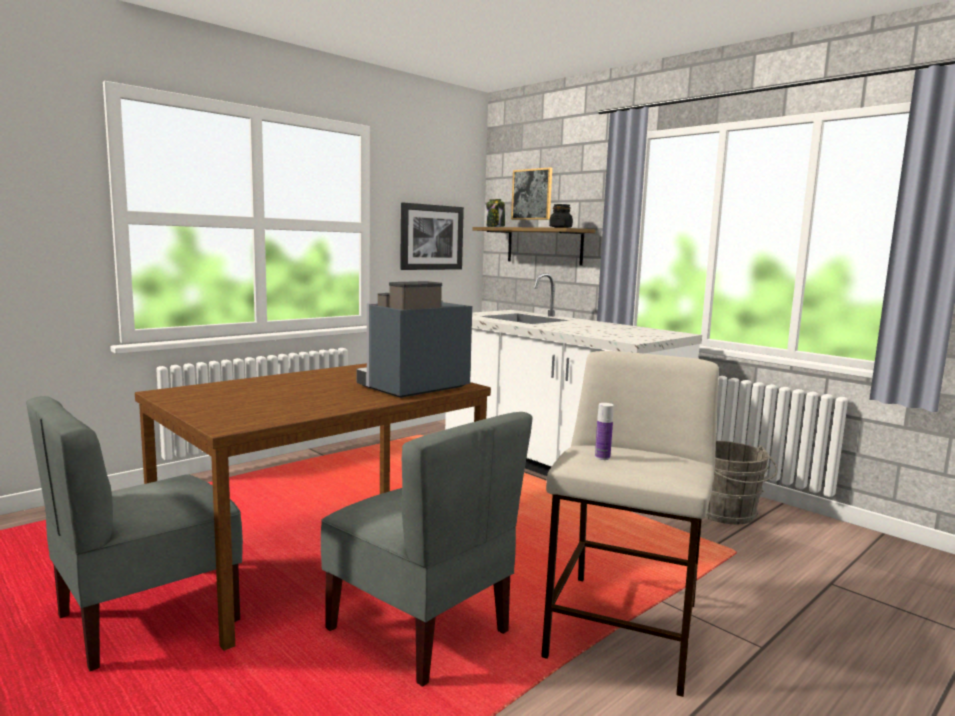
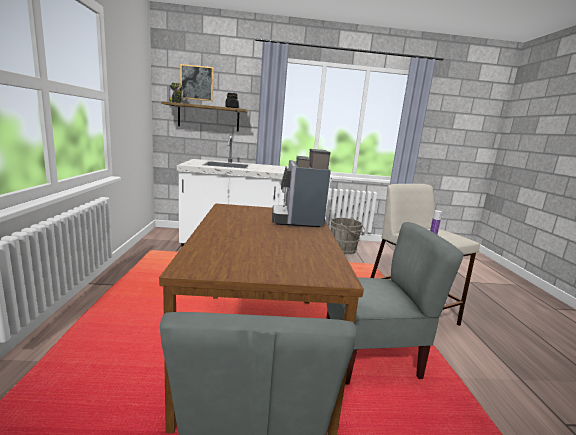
camera: 50 degrees left, 5 degrees up
(431, 237) = (134, 106): picture -> none

